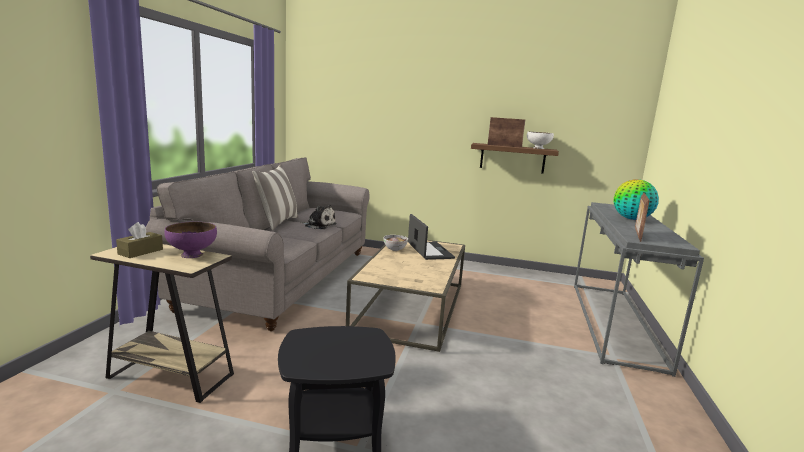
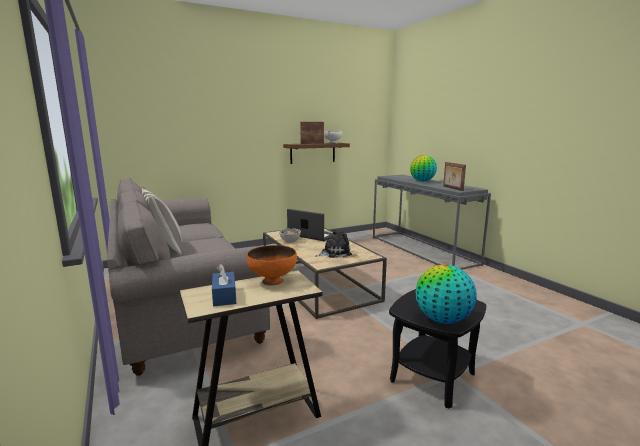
camera: 40 degrees left, 0 degrees up
(140, 252) = (224, 296): brown tissue box -> blue tissue box
(192, 255) = (273, 281): purple bowl -> orange bowl
(306, 360) = (442, 320): none -> globe
(319, 225) = (206, 239): plush toy -> plush toy (334, 253)

